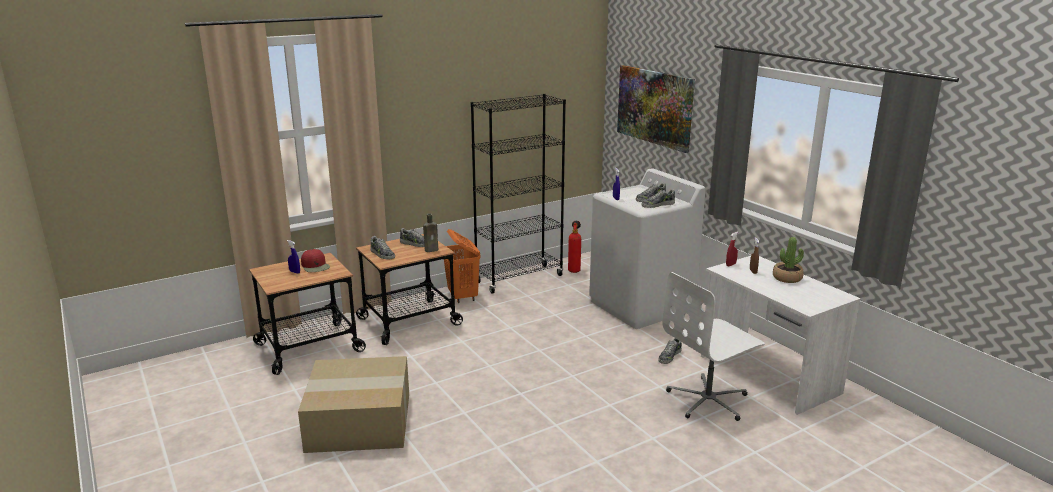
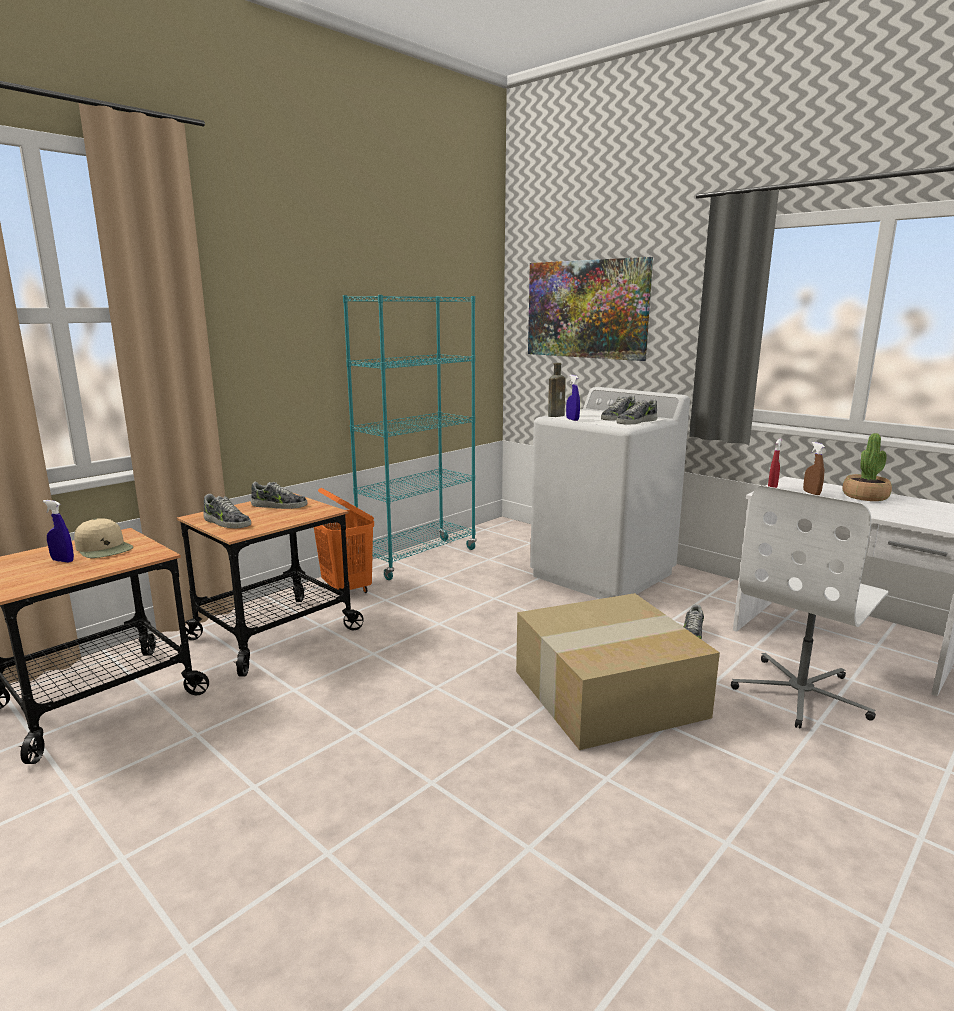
camera: 15 degrees left, 5 degrees down
(315, 266) = (104, 548): red cap -> beige cap
(357, 422) = (223, 844): cardboard box -> cardboard box (607, 695)
(432, 250) = (310, 511): brown bottle -> brown bottle (557, 415)
(519, 279) = (418, 558): black bookcase -> turquoise bookcase
(574, 270) = (486, 541): fire extinguisher -> none

